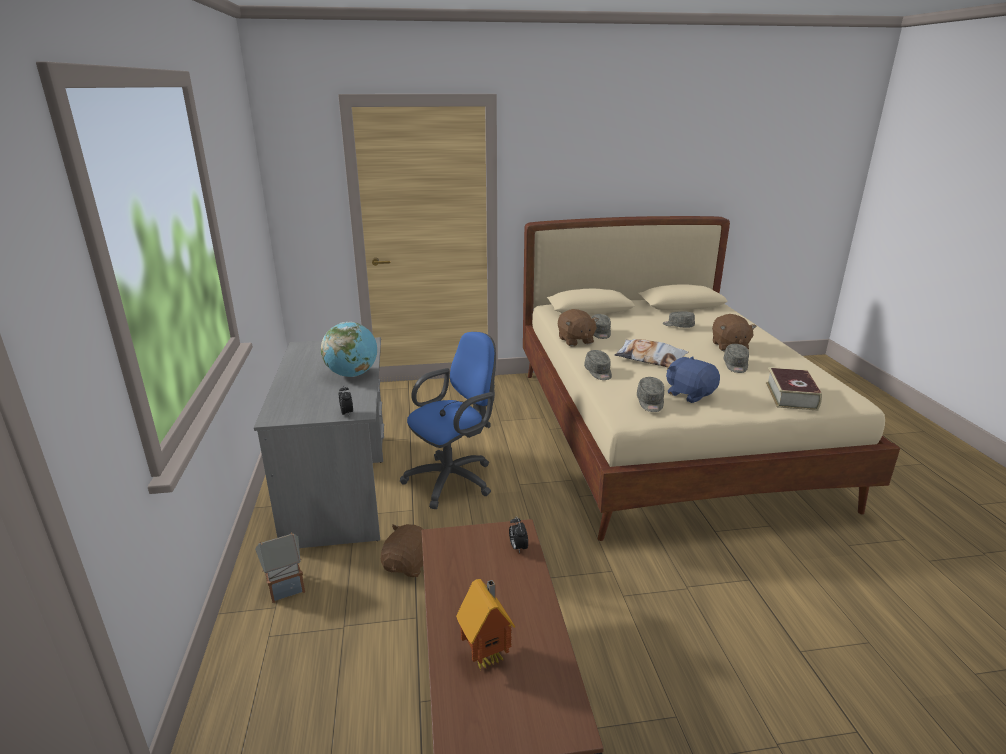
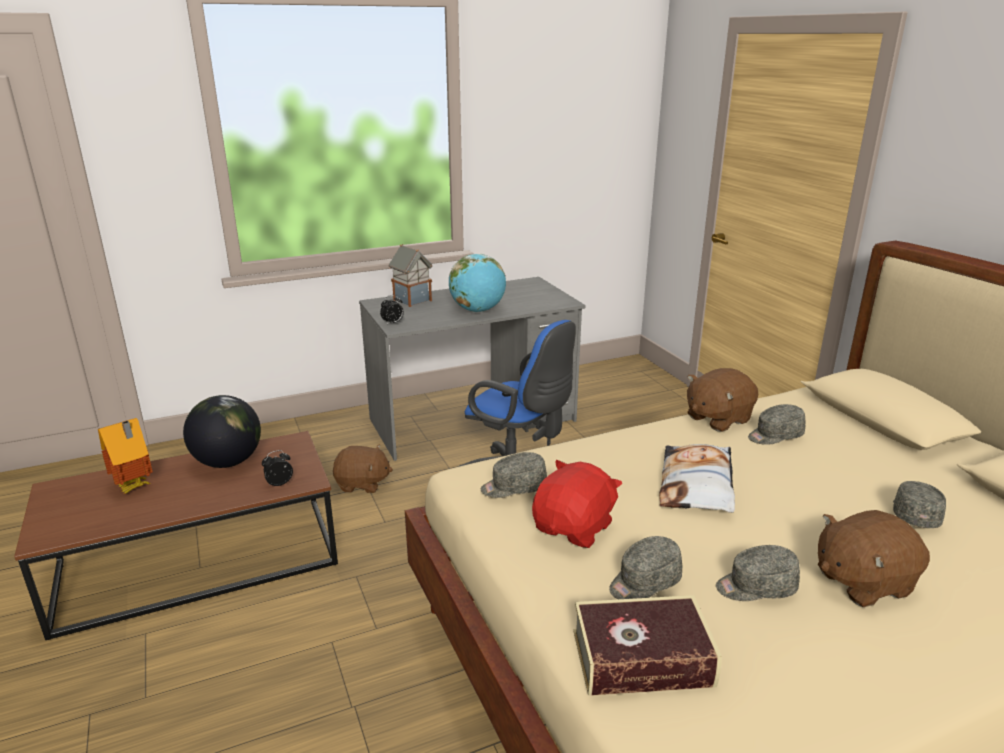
camera: 75 degrees right, 0 degrees up
(284, 588) = (324, 434): toy house -> toy house (411, 300)
(462, 583) = (228, 462): none -> globe
(598, 372) = (604, 444): grey cap -> grey cap (644, 582)
(690, 394) = (574, 528): blue plush toy -> red plush toy

